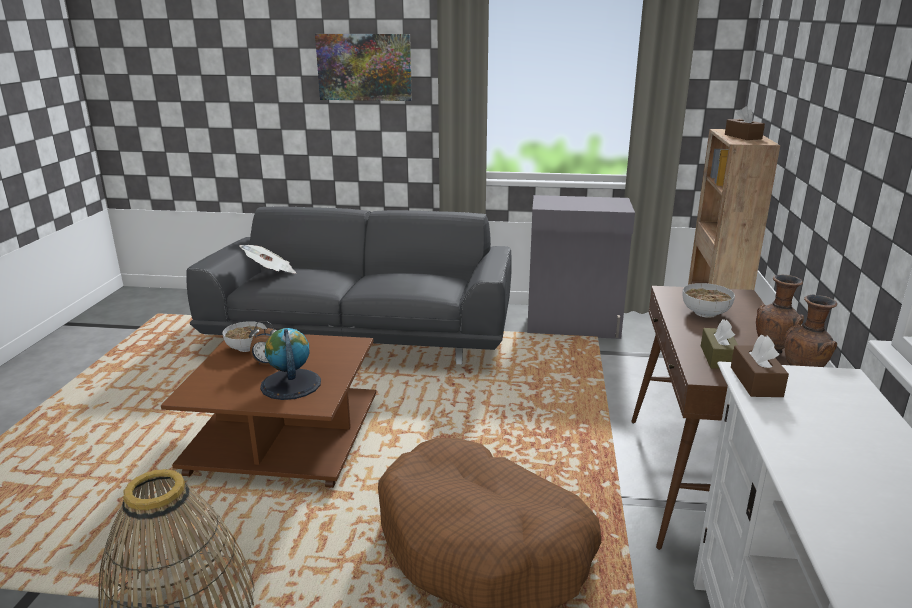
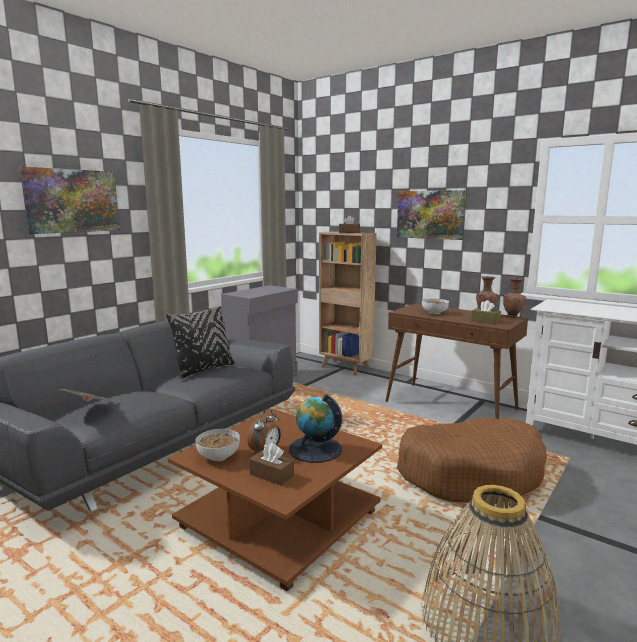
camera: 60 degrees left, 10 degrees down
(411, 275) = (203, 369): none -> black pillow
(756, 382) = (555, 308): brown tissue box -> brown tissue box (271, 475)
(835, 126) = (430, 214): none -> picture

